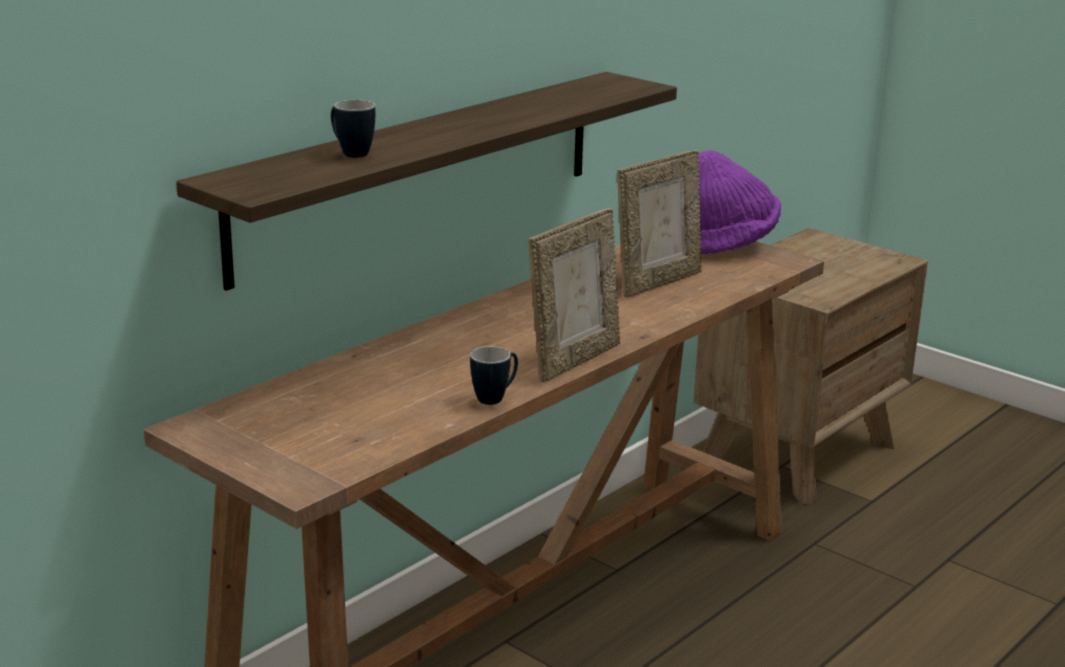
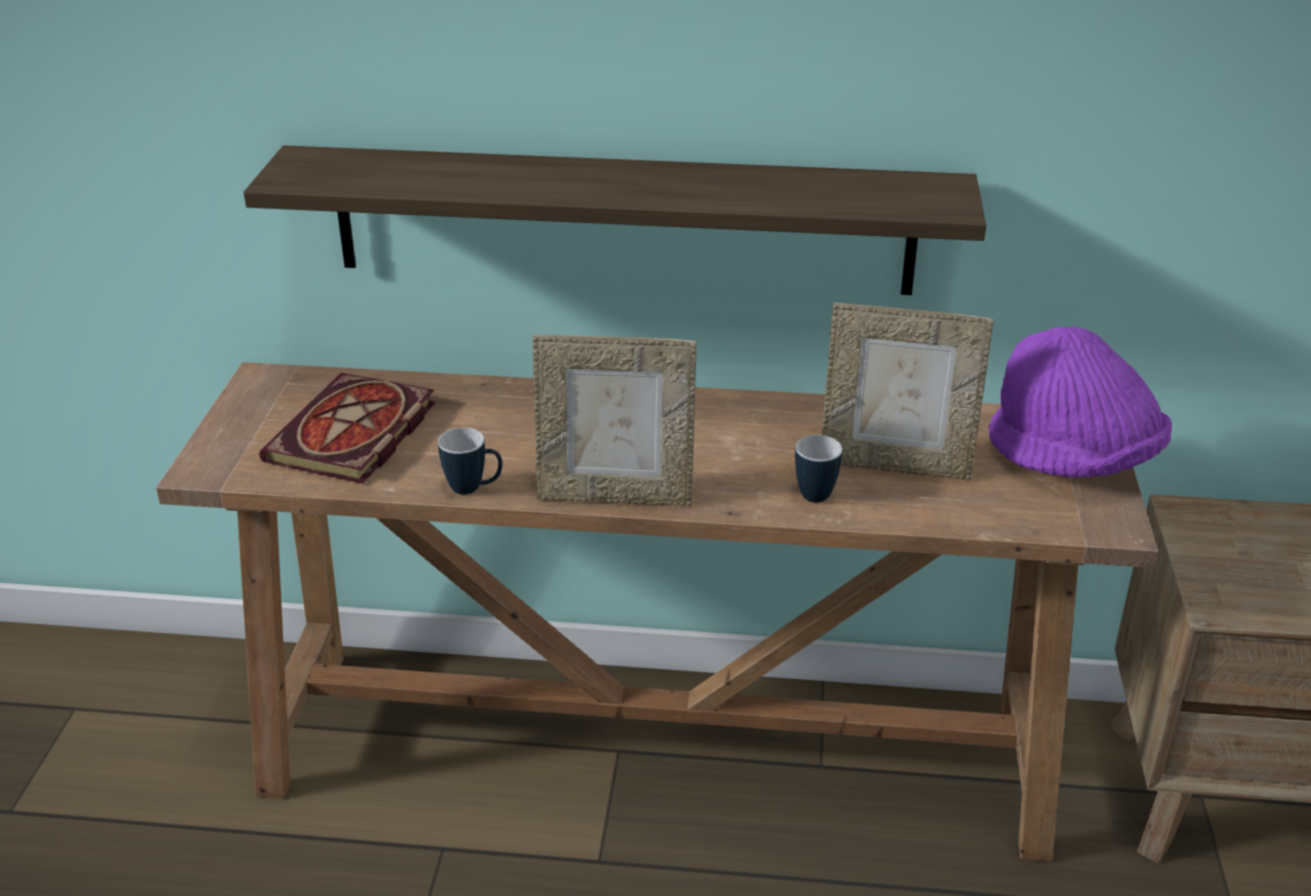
camera: 55 degrees right, 10 degrees up
(350, 153) = (453, 172): mug -> mug (815, 490)
(350, 417) = (353, 436): none -> book

